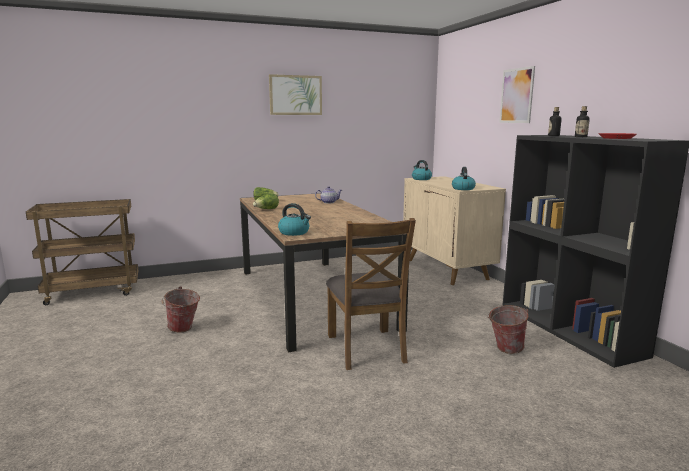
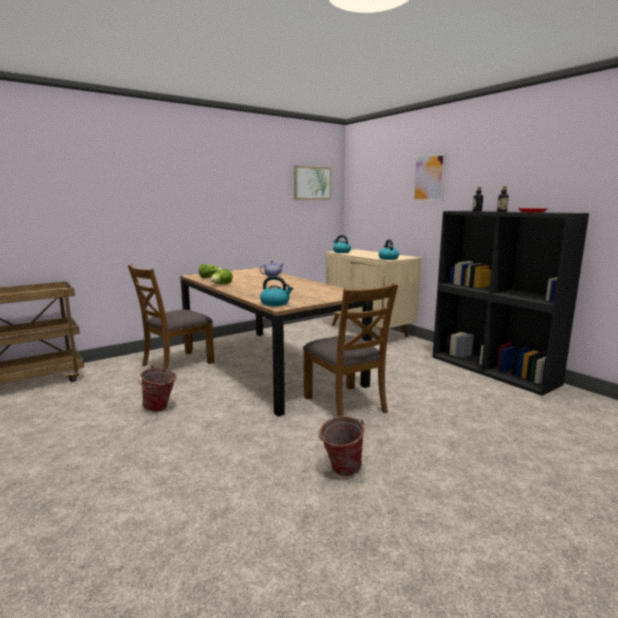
camera: 15 degrees left, 0 degrees up
(226, 287) = (177, 364): none -> brown chair
(295, 95) = (226, 175): picture -> picture (312, 183)
(505, 349) = (456, 392): bucket -> bucket (340, 470)

